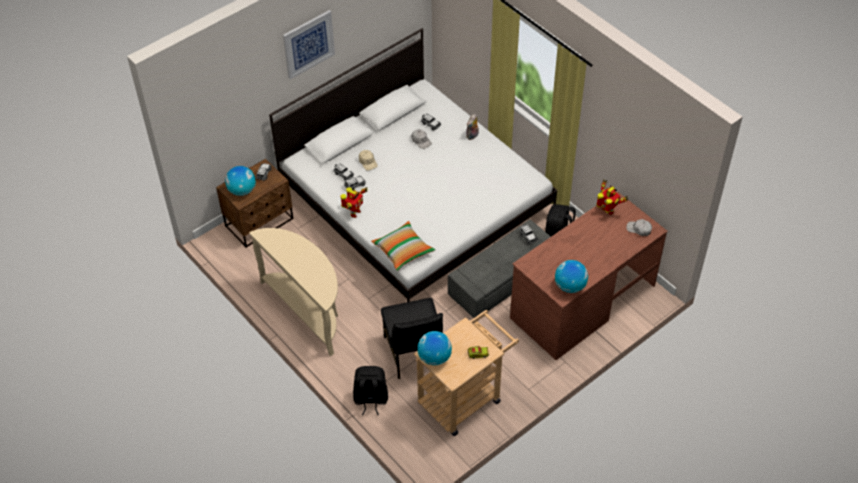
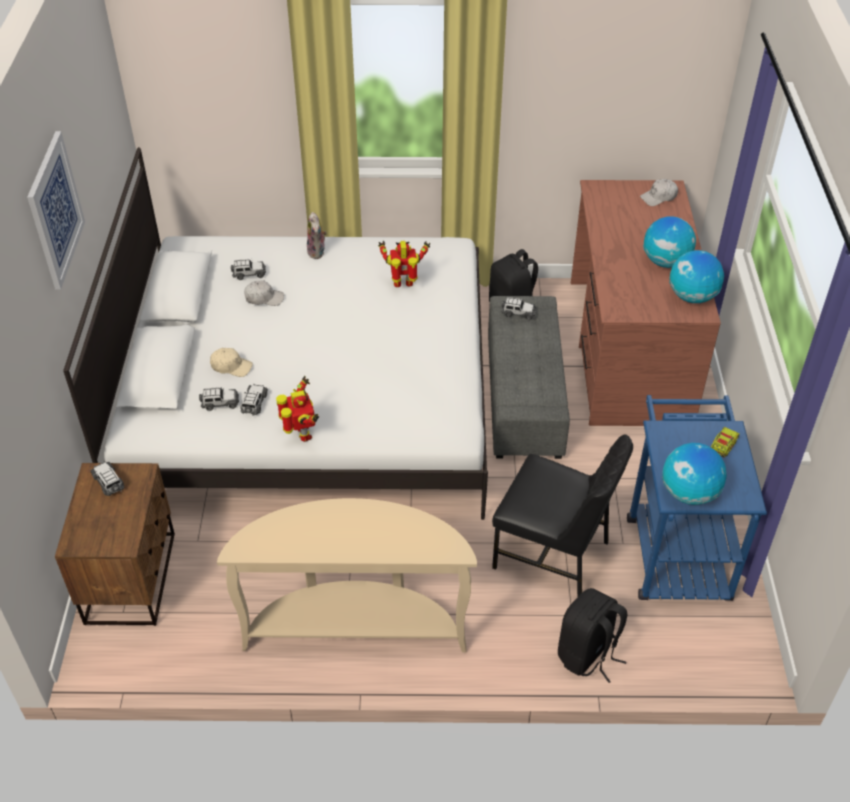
camera: 50 degrees left, 5 degrees down
(242, 190) = (105, 528): globe -> globe (665, 262)
(403, 251) = (428, 426): pillow -> none
(464, 397) = (675, 548): beige cart -> blue cart
(607, 211) = (604, 203): toy robot -> toy robot (404, 285)

